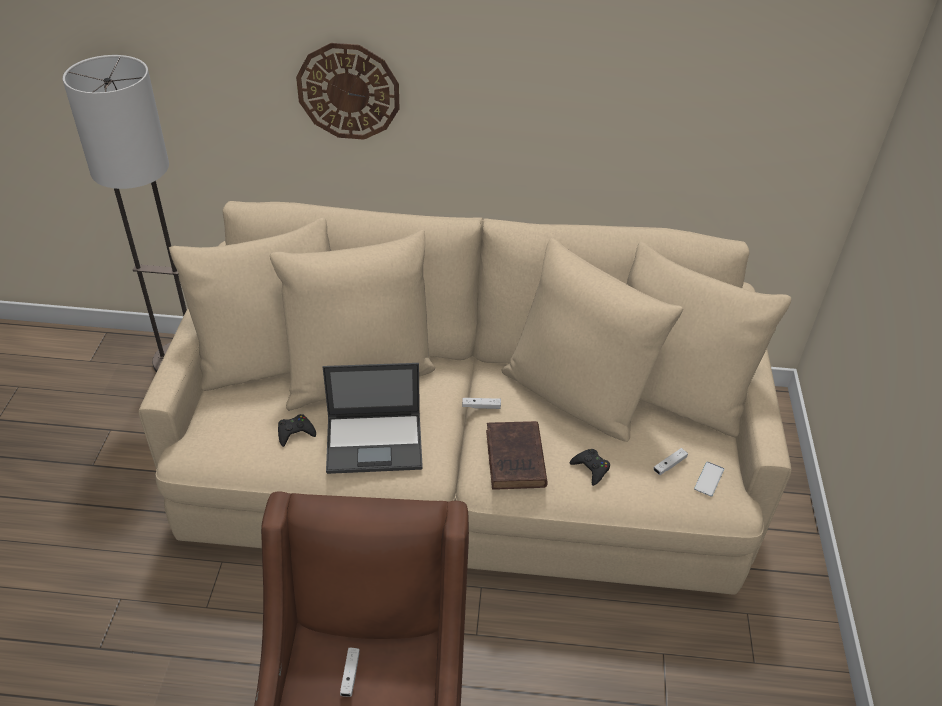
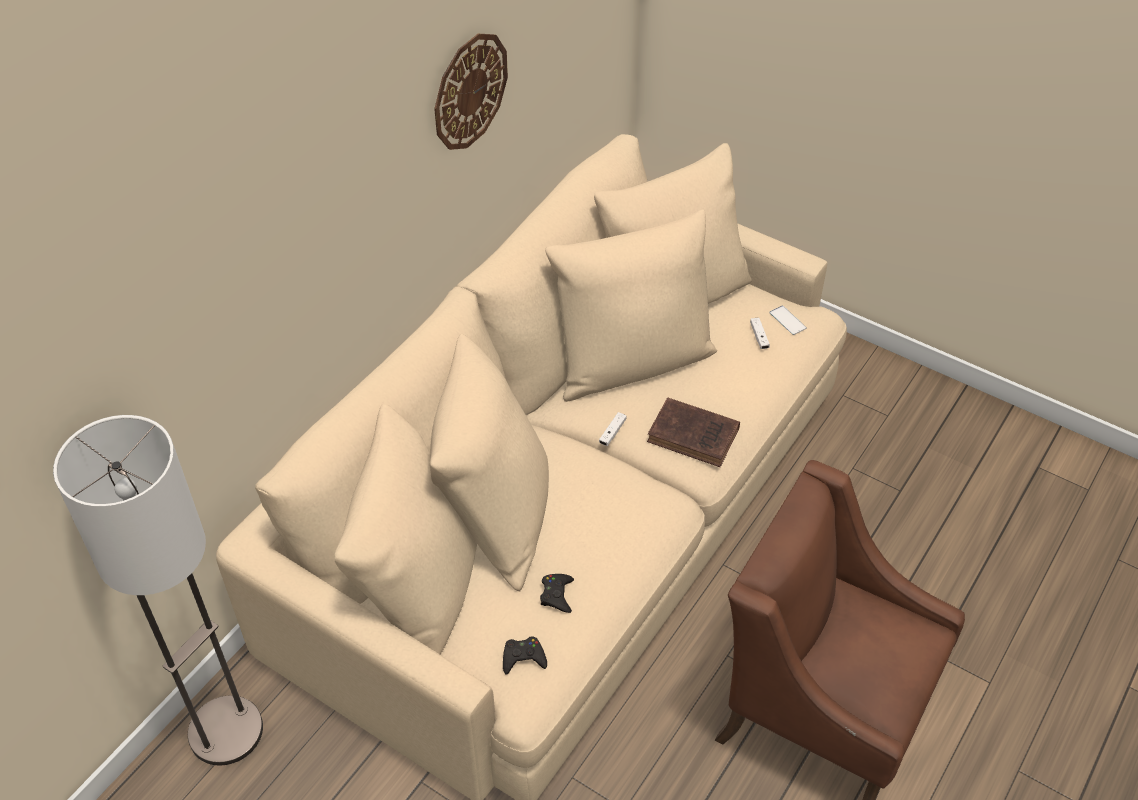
camera: 60 degrees left, 5 degrees up
(348, 91) = (292, 269): wall clock -> wall clock (470, 91)
(350, 675) = (860, 653): white game controller -> none
(375, 442) = (610, 532): laptop -> none
(591, 468) = (734, 389): black game controller -> black game controller (523, 658)

